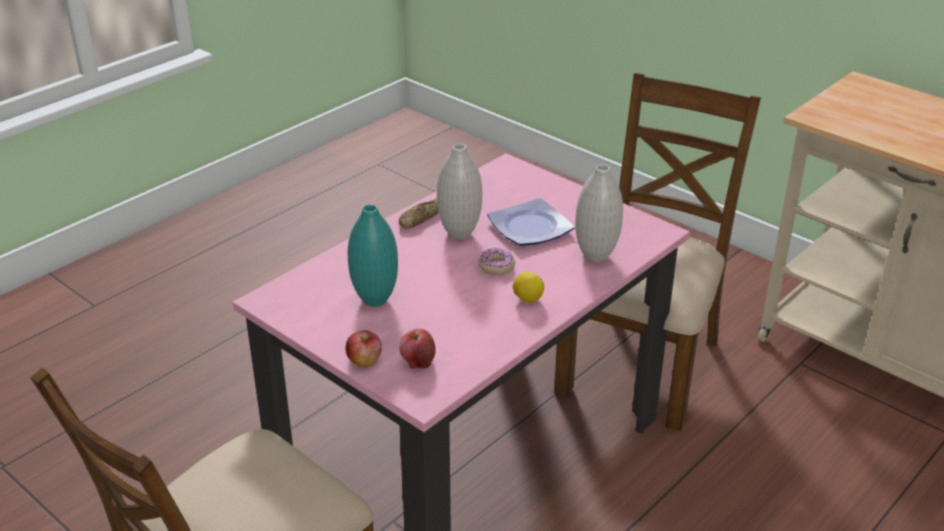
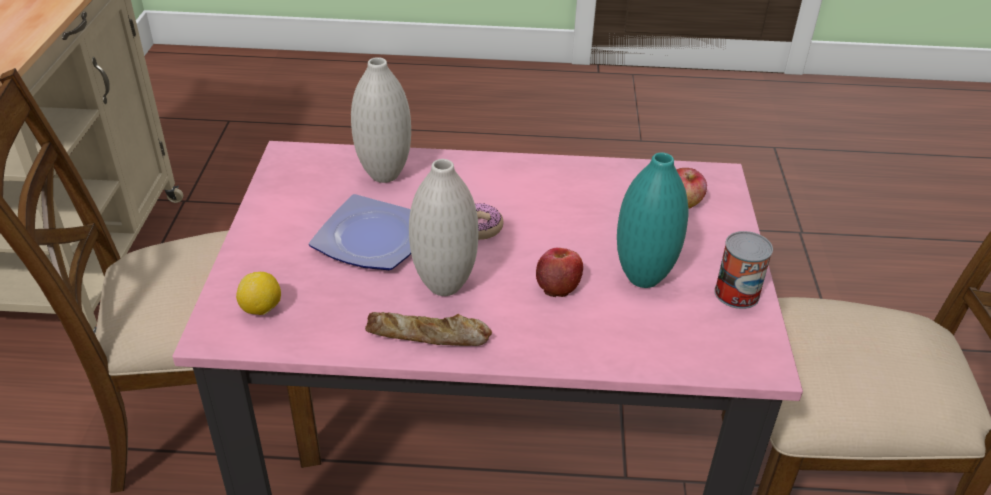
camera: 130 degrees left, 5 degrees up
(316, 325) = (737, 293): none -> can
(364, 360) = (729, 231): apple -> apple (558, 285)
(527, 299) = (511, 184): lemon -> lemon (262, 309)

